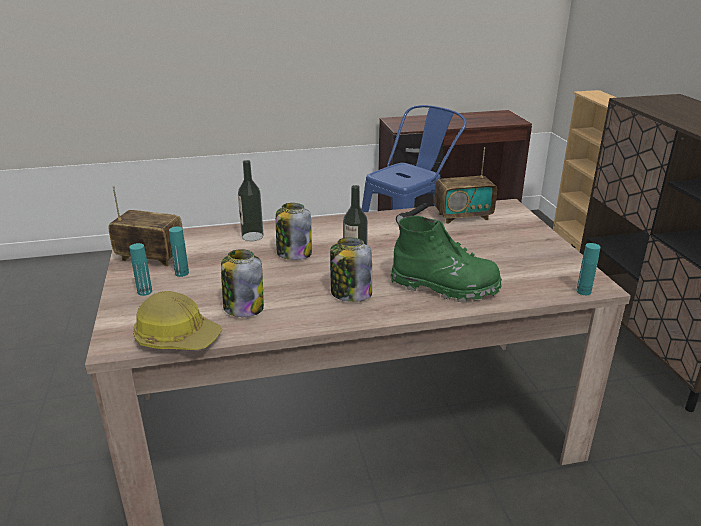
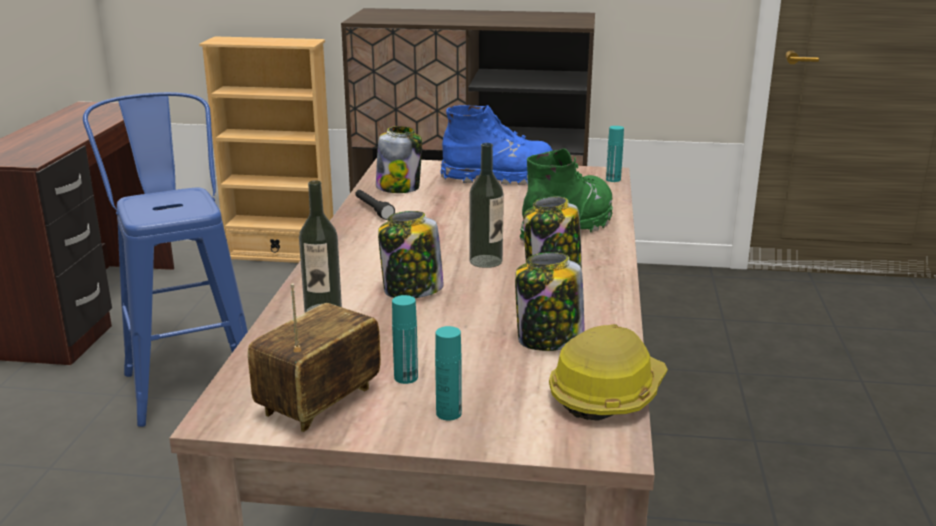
camera: 70 degrees left, 5 degrees down
(463, 216) = (399, 187): radio -> jar
(526, 244) = (498, 177): none -> blue boot

